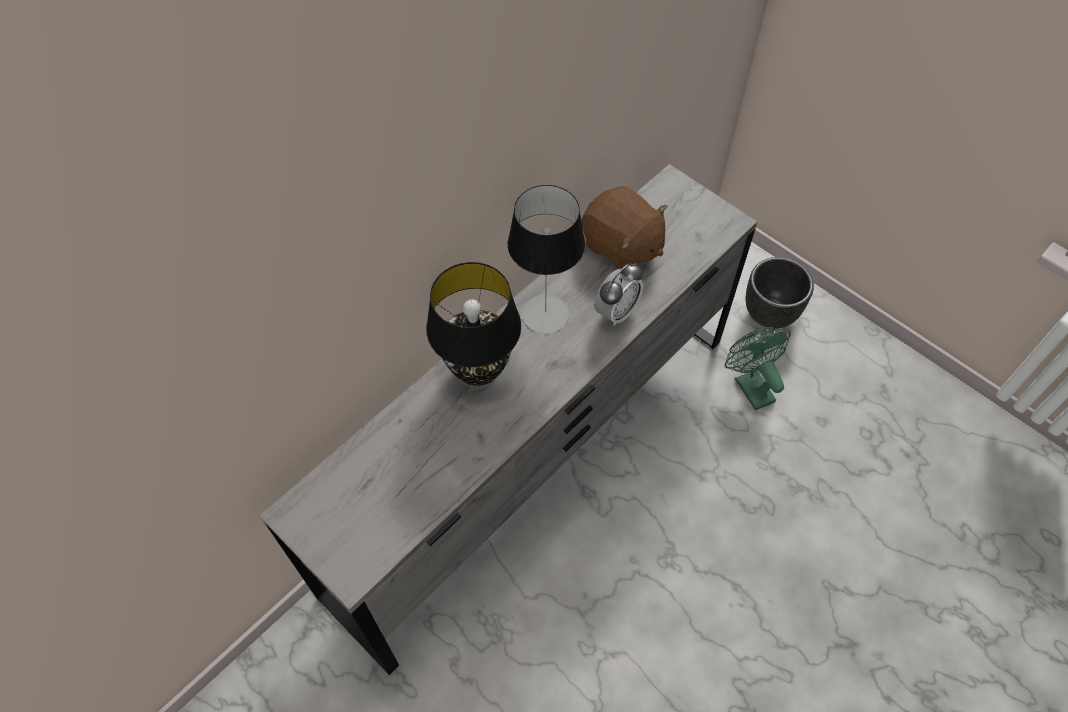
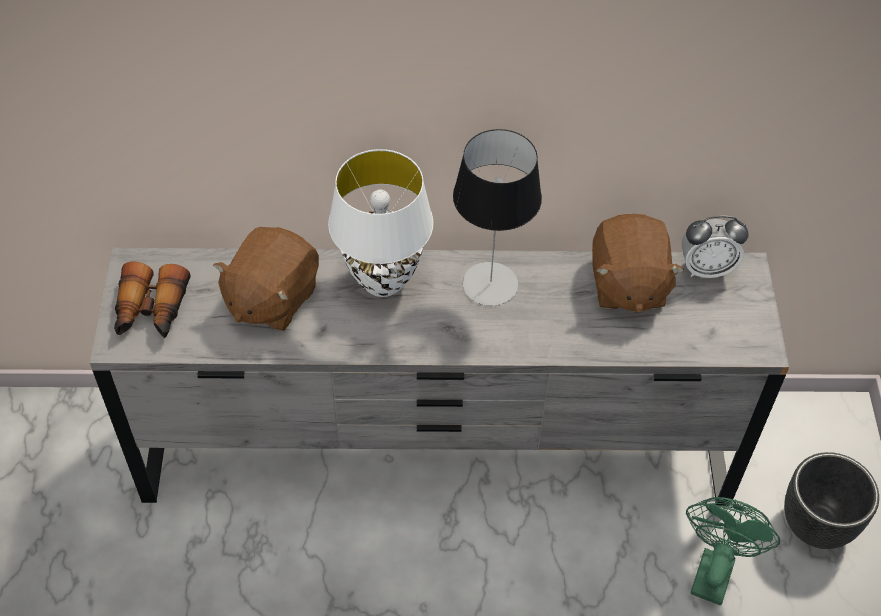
camera: 45 degrees right, 5 degrees down
(348, 532) = (151, 311): none -> binoculars
(420, 447) = (271, 298): none -> brown plush toy
(477, 369) = (383, 280): black table lamp -> white table lamp
(616, 312) = (553, 332): alarm clock -> alarm clock (706, 268)

